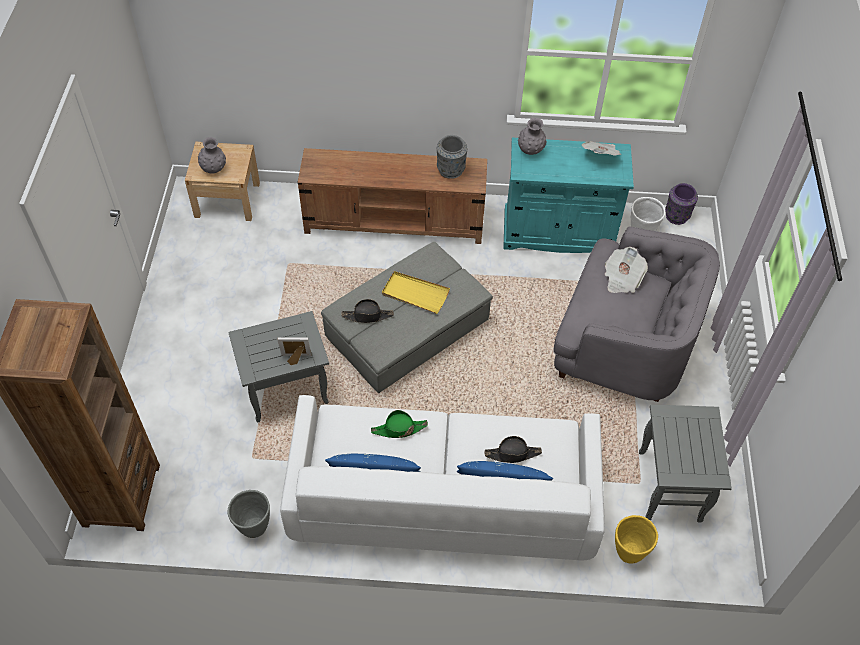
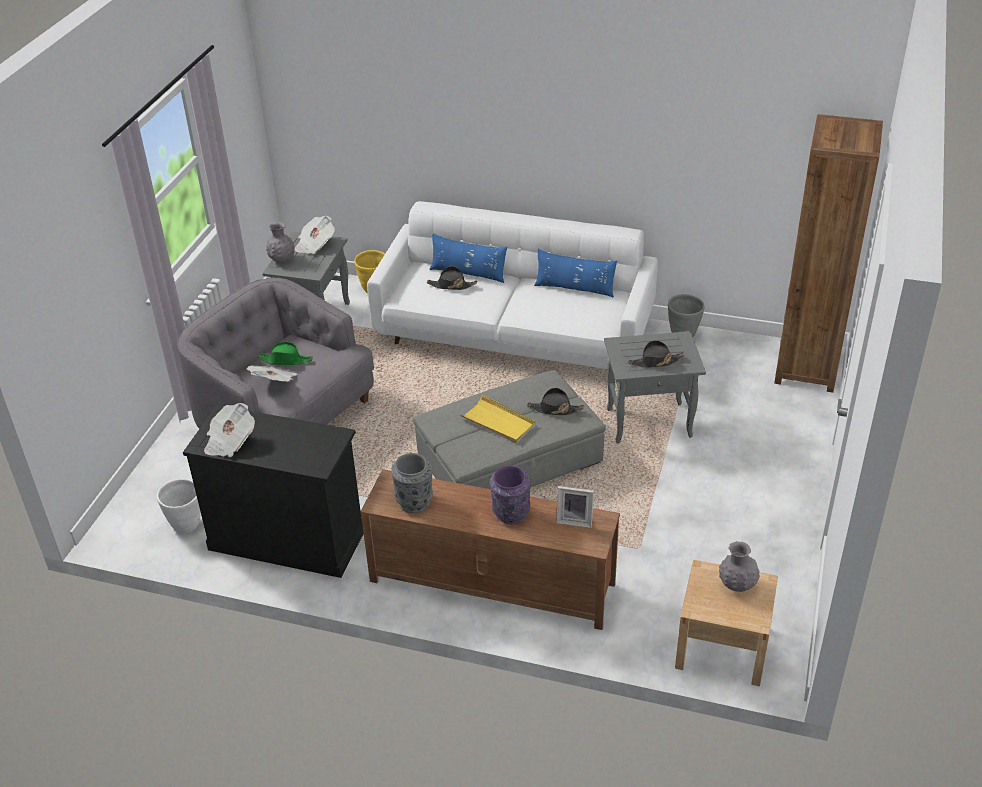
camera: 165 degrees left, 15 degrees down
(275, 336) = (656, 362): none -> black hat
(296, 359) = (636, 342): picture frame -> picture frame (575, 520)
(399, 429) = (546, 310): green hat -> green hat (285, 360)
(530, 150) = (312, 459): grey vase -> grey vase (282, 260)
(558, 233) = (287, 539): turquoise cabinet -> black cabinet
(677, 215) = (128, 539): purple vase -> purple vase (511, 513)
(688, 464) = (315, 245): none -> newspaper

